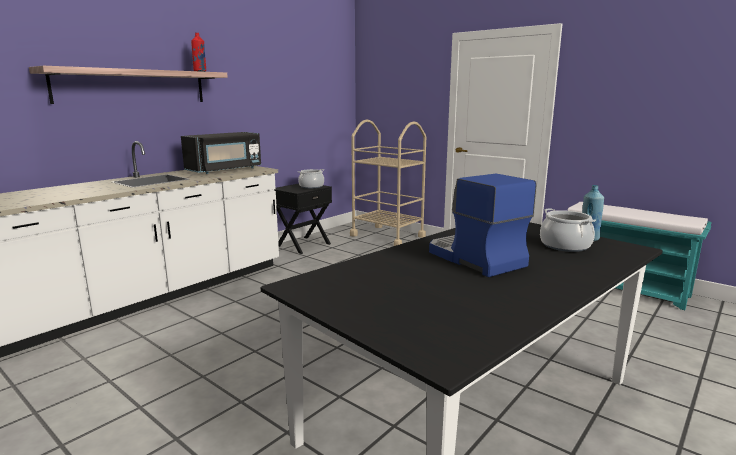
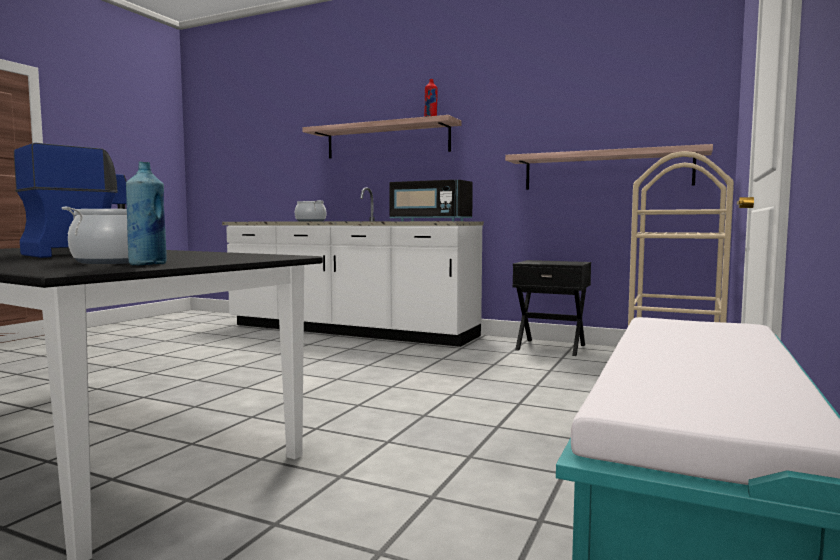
camera: 75 degrees right, 10 degrees down
(305, 119) = (606, 170): none -> shelf
(311, 186) = (563, 263): cooking pot -> cooking pot (310, 221)

